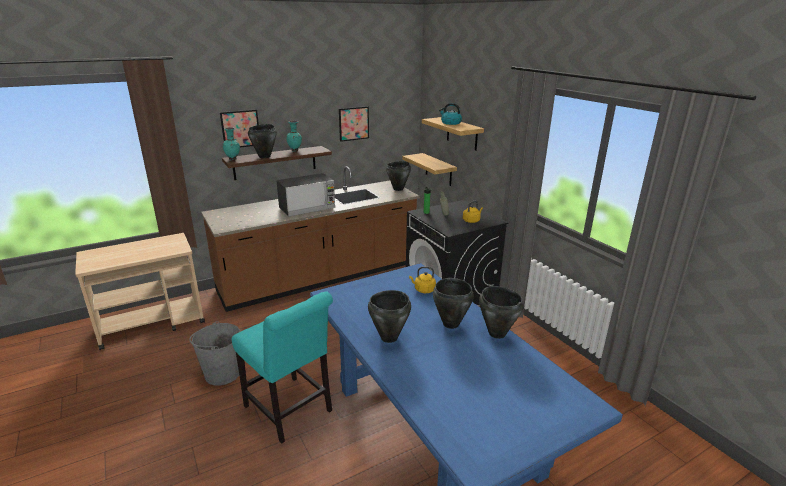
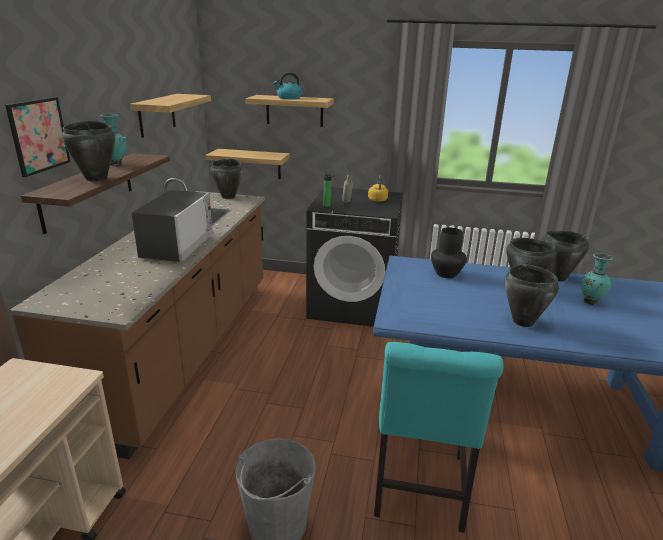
camera: 50 degrees left, 0 degrees up
(233, 159) = (53, 192): turquoise vase -> turquoise vase (590, 302)
(290, 411) = (419, 490): turquoise chair -> turquoise chair turned 105 degrees clockwise
(353, 123) = (157, 115): picture -> shelf
(423, 290) = (446, 274): yellow kettle -> black vase

